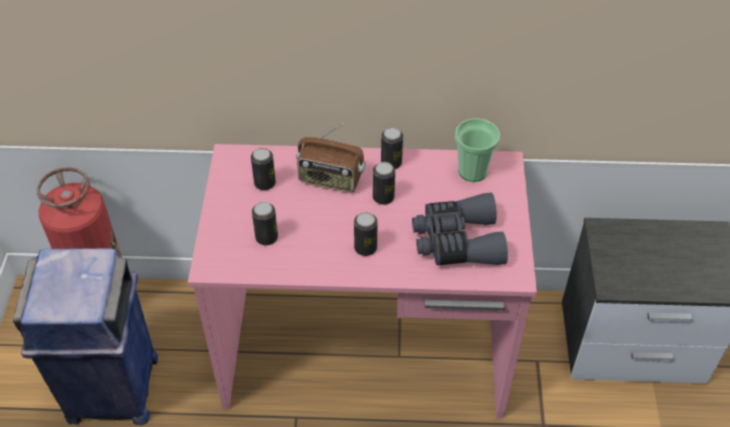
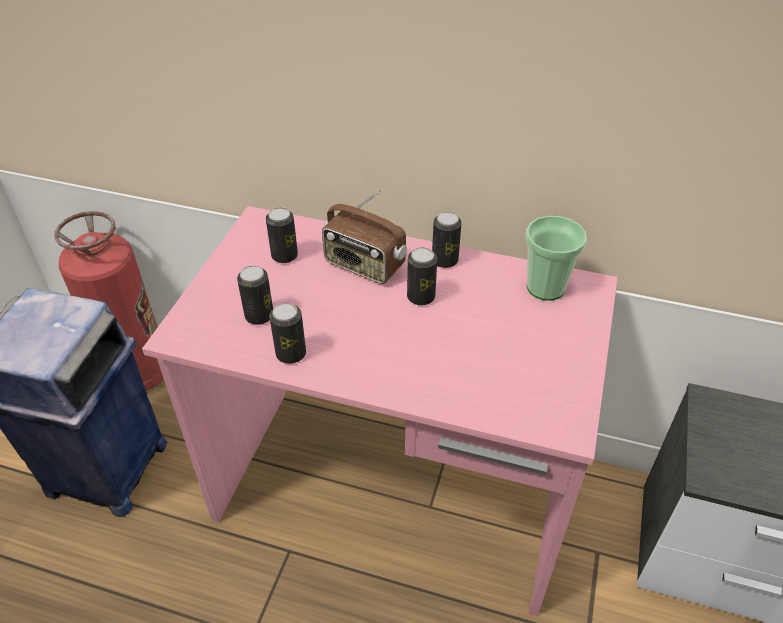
camera: 15 degrees right, 5 degrees down
(365, 248) = (376, 352): can -> can (291, 354)
(457, 241) = (499, 368): grey binoculars -> none

